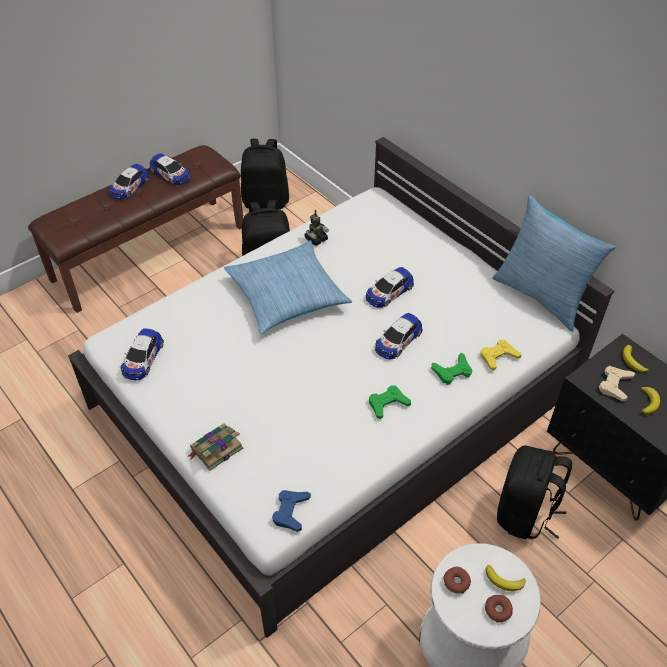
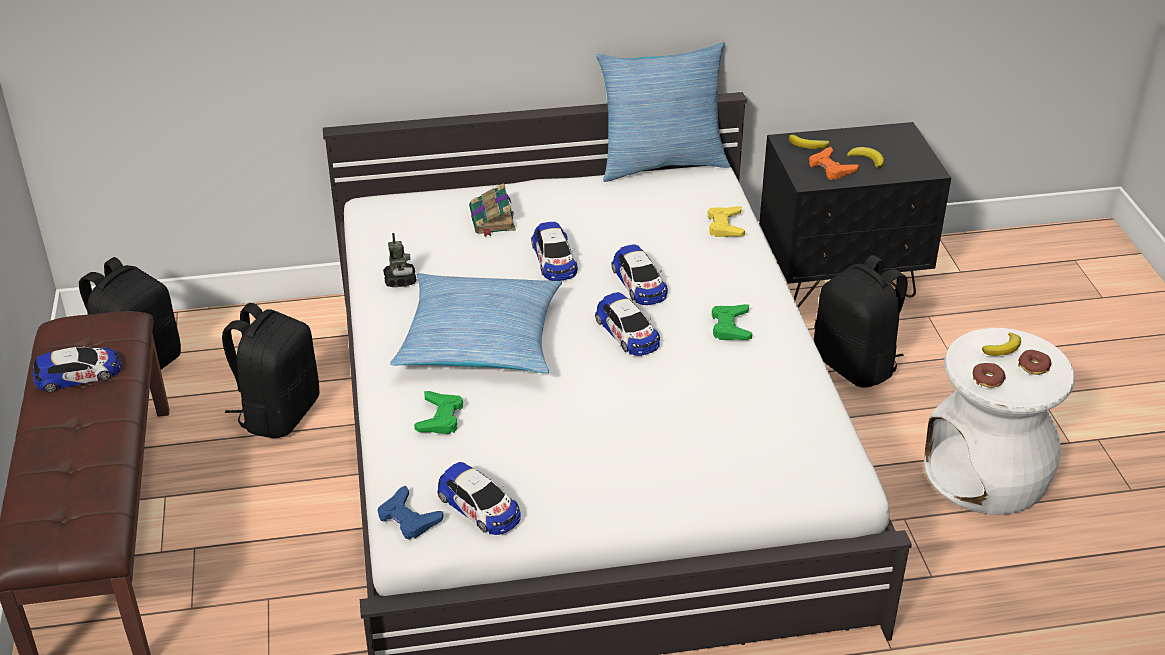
camera: 60 degrees left, 10 degrees down
(129, 186) = (54, 426): toy car -> toy car (627, 332)
(215, 449) = (696, 487): book -> book (492, 220)
(291, 511) = (834, 456): blue game controller -> blue game controller (408, 518)
(452, 372) = (720, 264): green game controller -> green game controller (440, 417)
(615, 385) = (831, 168): beige game controller -> orange game controller

